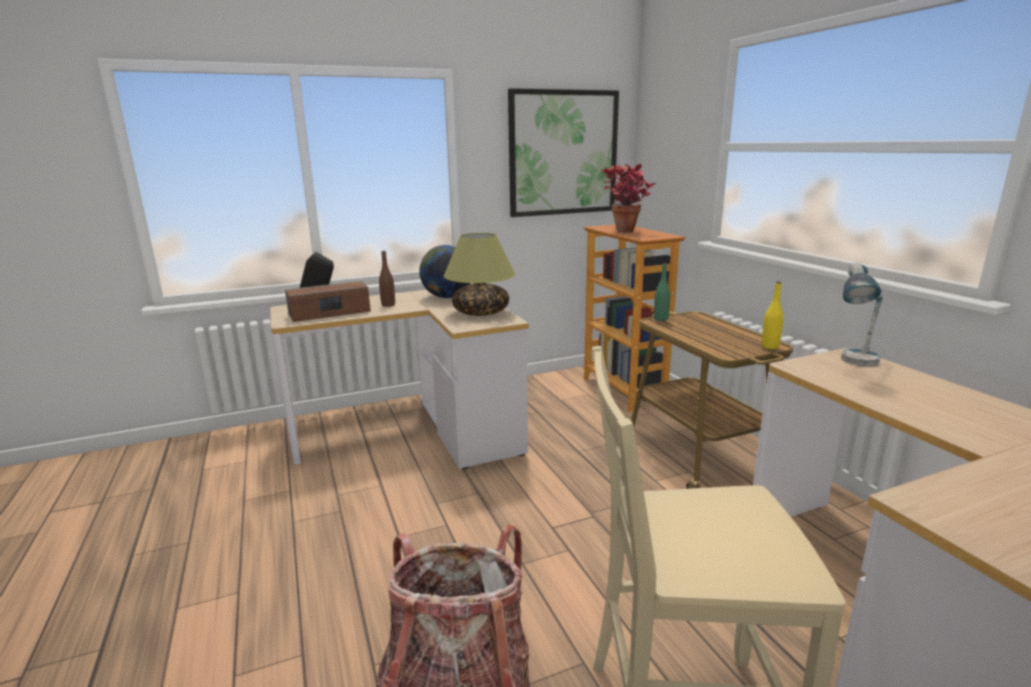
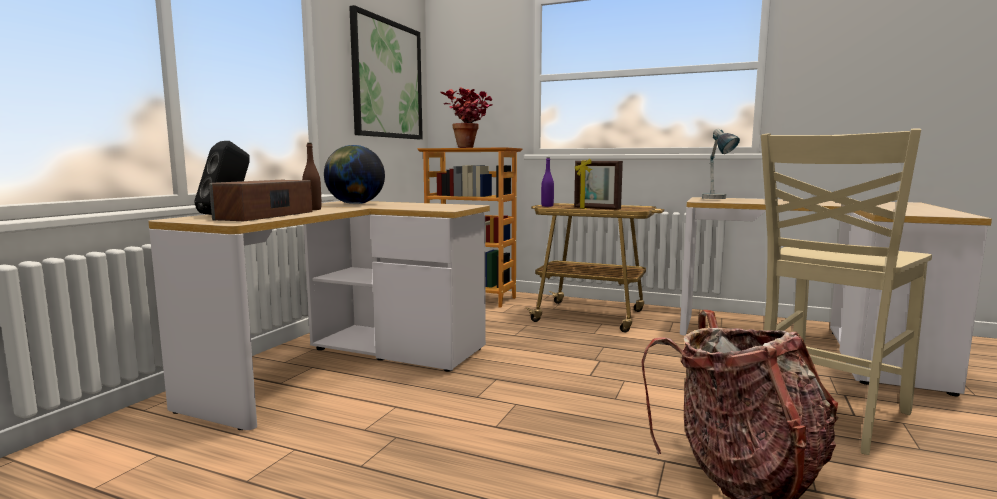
camera: 45 degrees left, 10 degrees down
(481, 312) = (428, 205): table lamp -> none
(660, 319) = (547, 206): green bottle -> purple bottle
(697, 338) = (596, 209): none -> picture frame
(769, 346) = (644, 206): yellow bottle -> none

